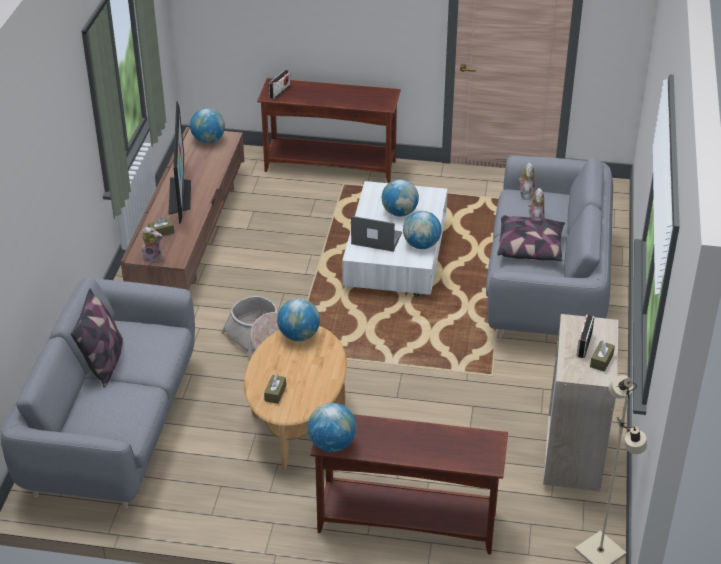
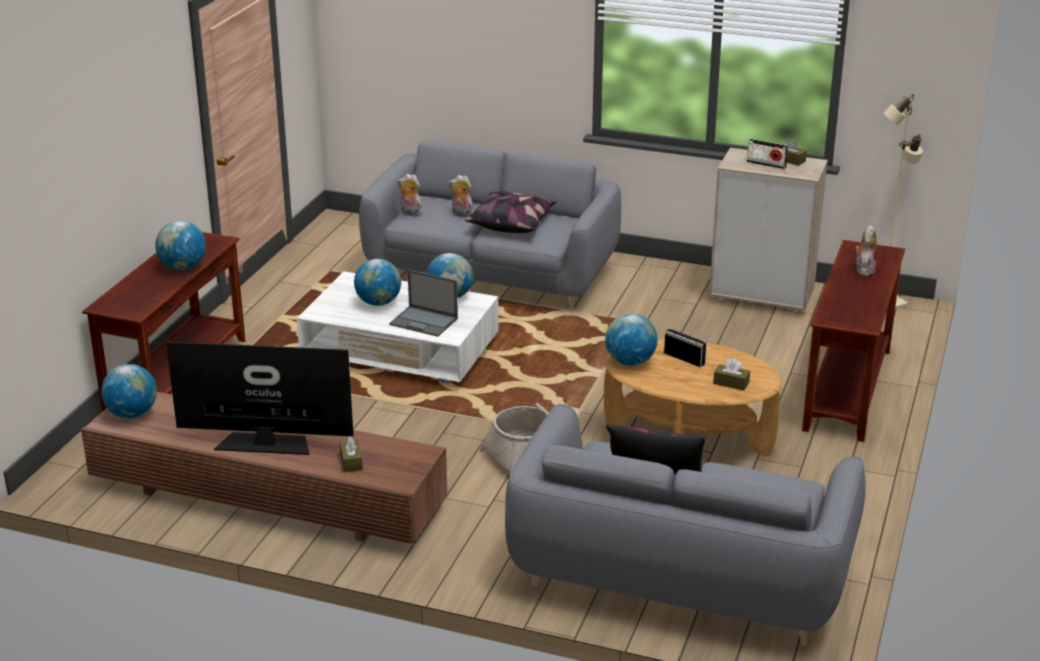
camera: 80 degrees left, 10 degrees down
(153, 258) = (410, 470): plush toy -> plush toy (864, 269)
(280, 91) = (129, 304): radio -> radio (684, 358)
(332, 444) = (863, 322): globe -> globe (183, 267)
(376, 238) = (424, 321): laptop -> laptop turned 90 degrees counterclockwise

